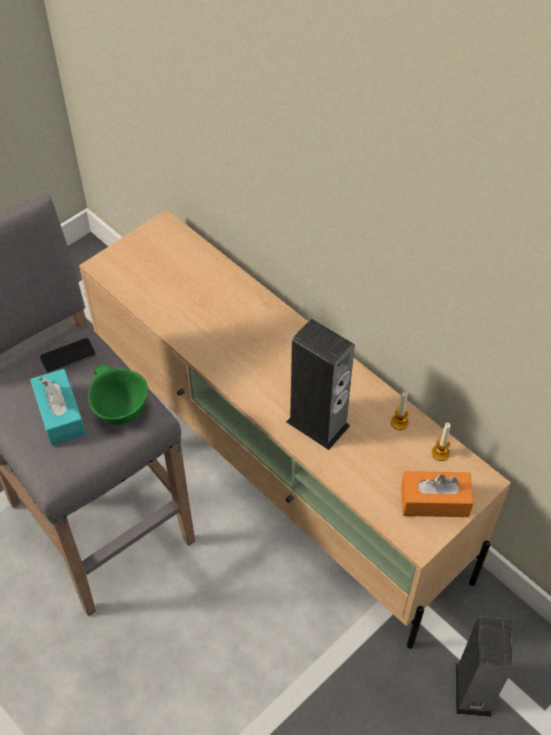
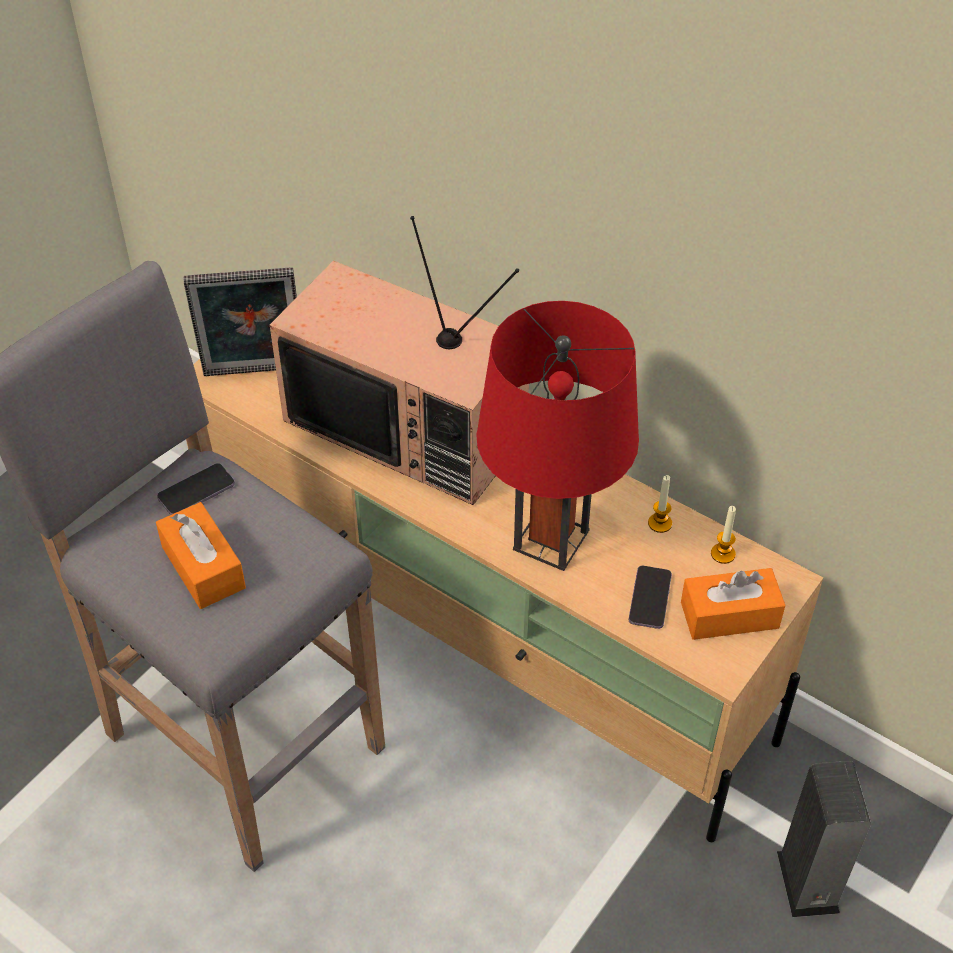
camera: 10 degrees left, 5 degrees down
(60, 415) = (203, 567): turquoise tissue box -> orange tissue box
(120, 411) = (286, 551): green bowl -> none
(136, 268) = (254, 374): none -> picture frame
(236, 323) = (410, 426): none -> television
(318, 423) = (551, 539): speaker -> red table lamp
(379, 479) = (650, 598): none -> phone

